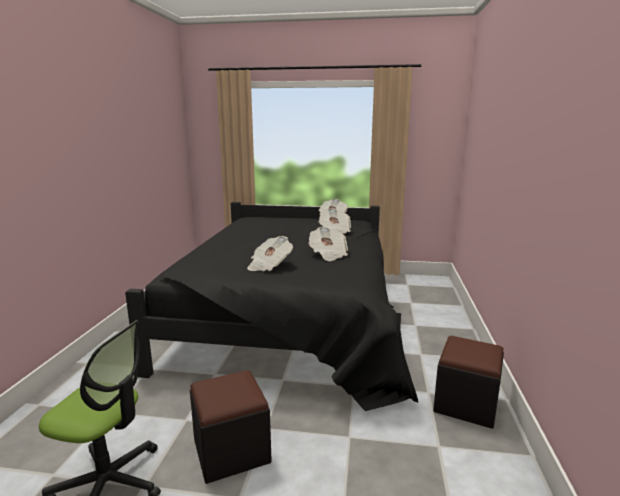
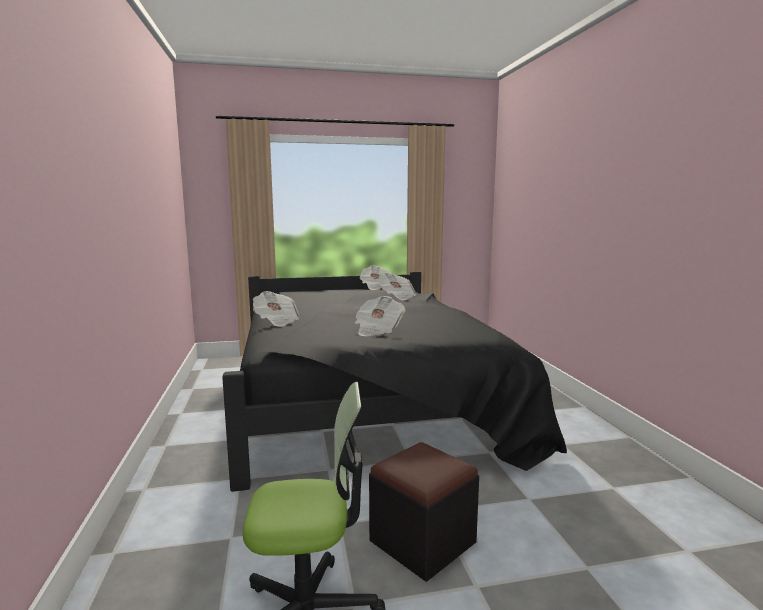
camera: 20 degrees left, 5 degrees down
(328, 254) = (423, 316): newspaper -> newspaper (276, 321)
(466, 404) = (602, 448): black ottoman -> none

